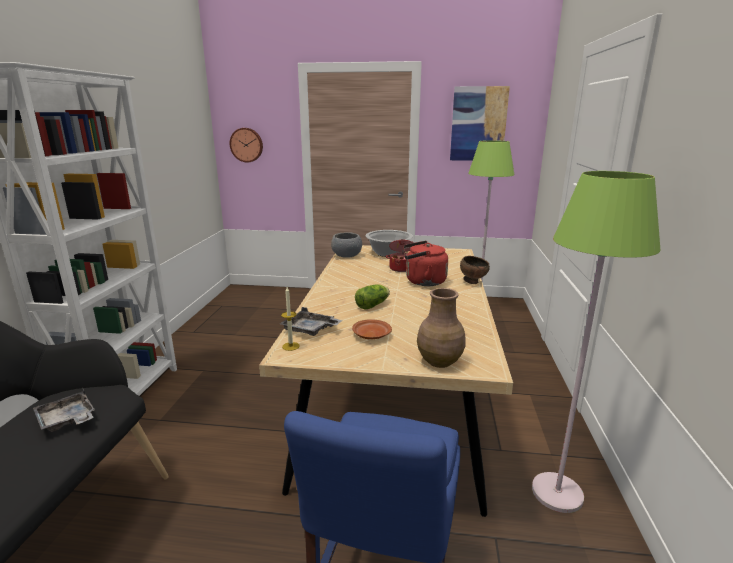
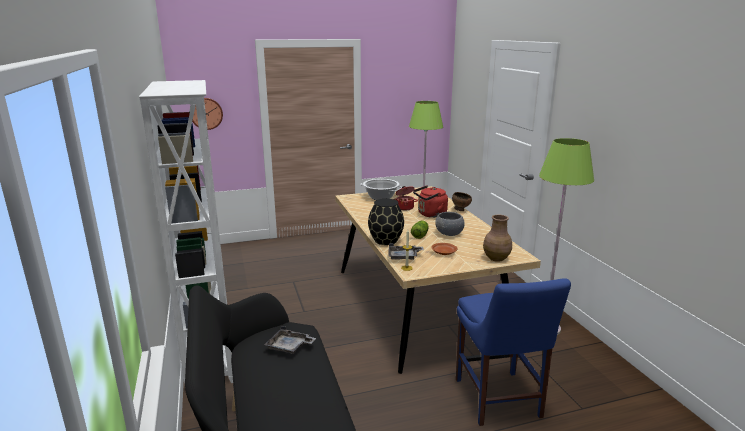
camera: 25 degrees left, 0 degrees up
(320, 303) = (386, 240): none -> black vase
(347, 255) = (353, 204): grey bowl -> grey bowl (449, 233)
(478, 124) = (405, 87): picture -> none

